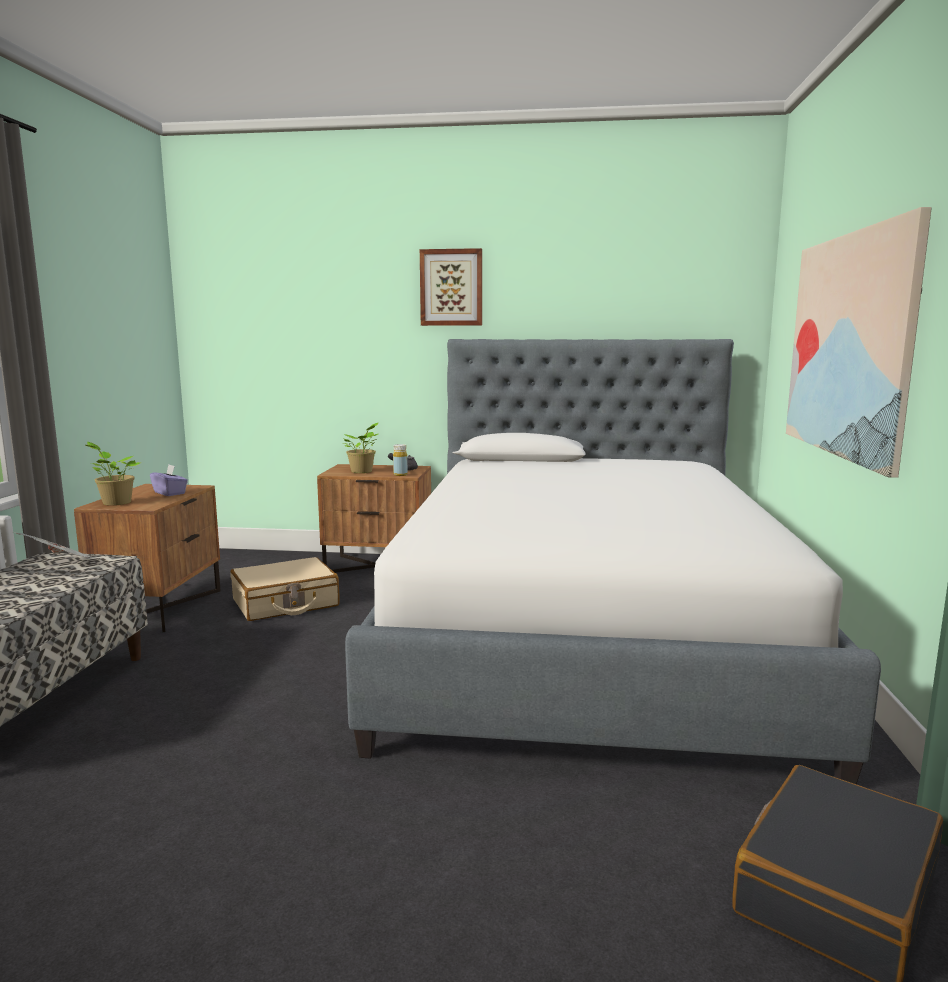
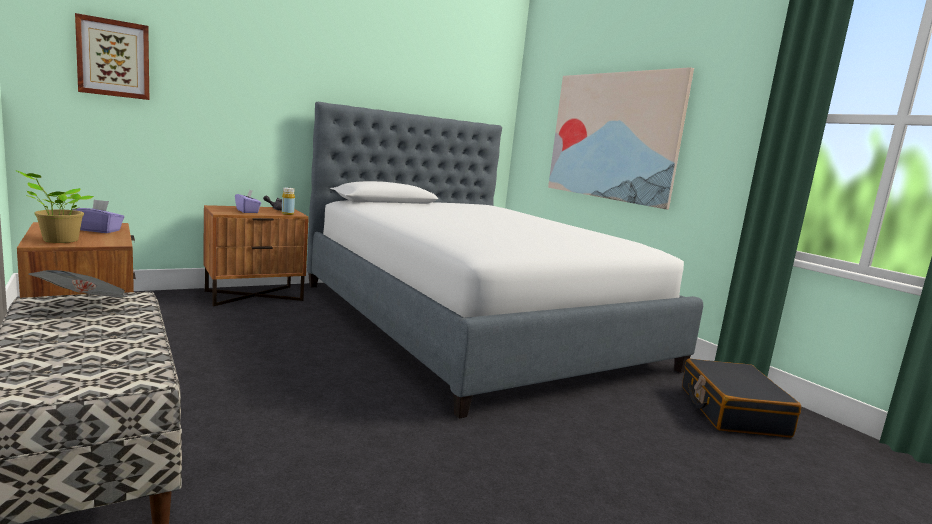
camera: 40 degrees left, 0 degrees up
(285, 603) = (219, 332): beige suitcase -> none
(362, 471) = (247, 211): potted plant -> purple tissue box
(451, 287) = (314, 58): picture -> picture (113, 58)

